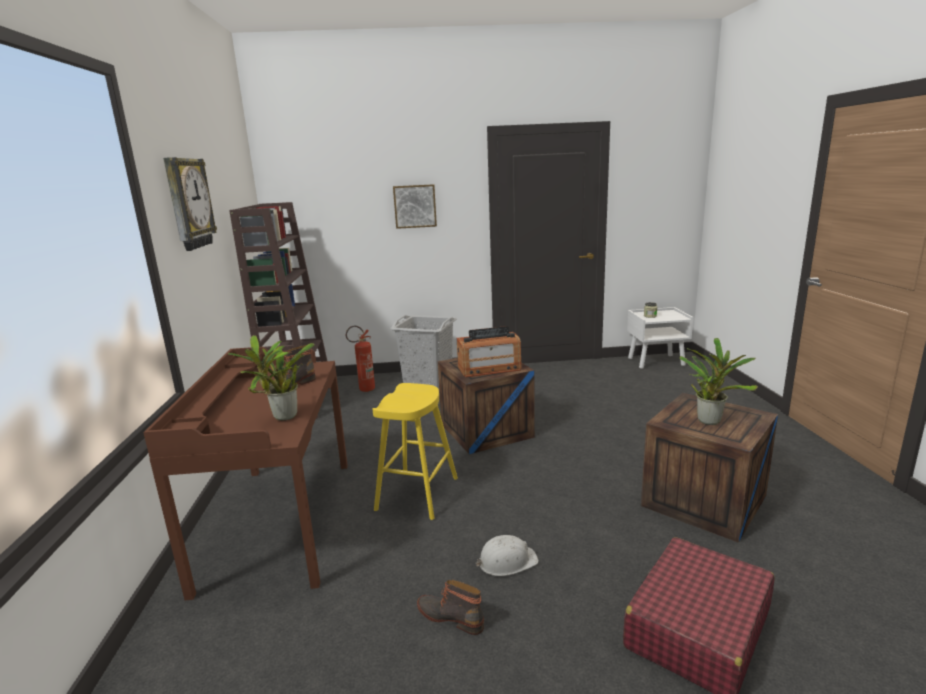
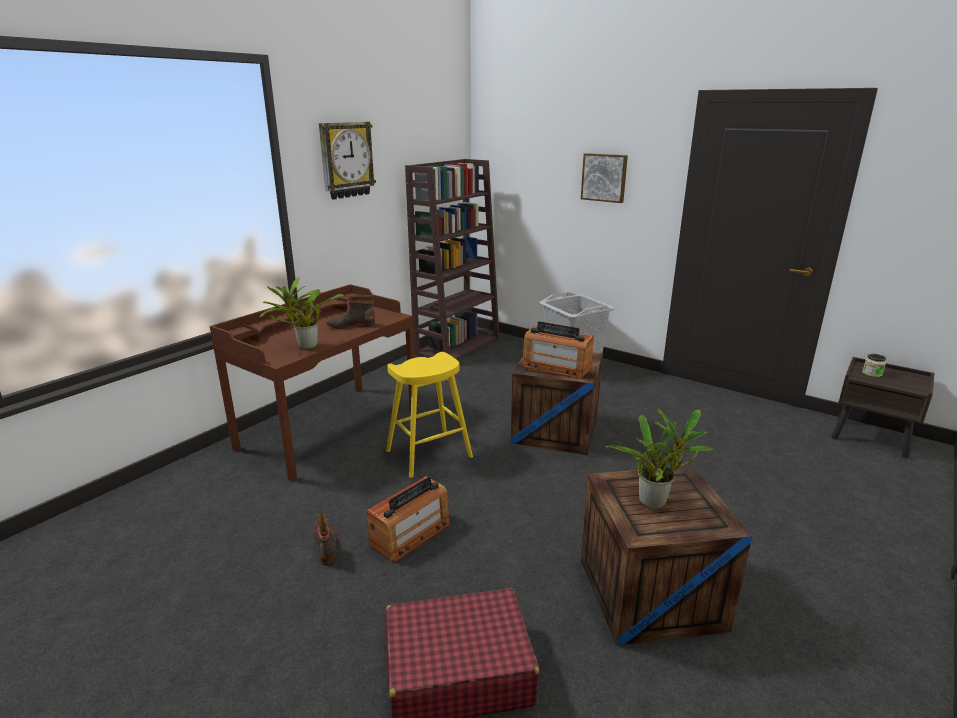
camera: 40 degrees right, 5 degrees up
(364, 390) = (513, 355): fire extinguisher -> none
(506, 561) = (410, 534): white hard hat -> radio
(656, 361) = (872, 438): white nightstand -> brown nightstand

